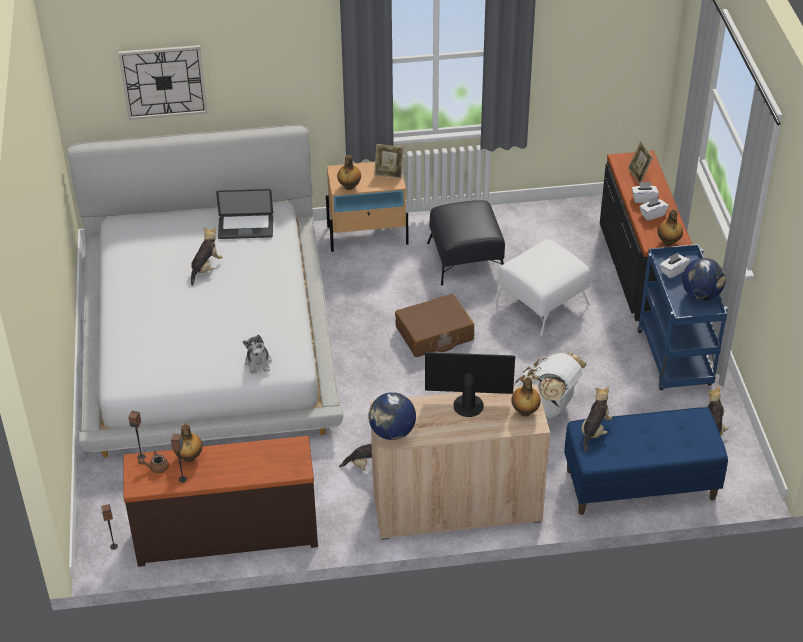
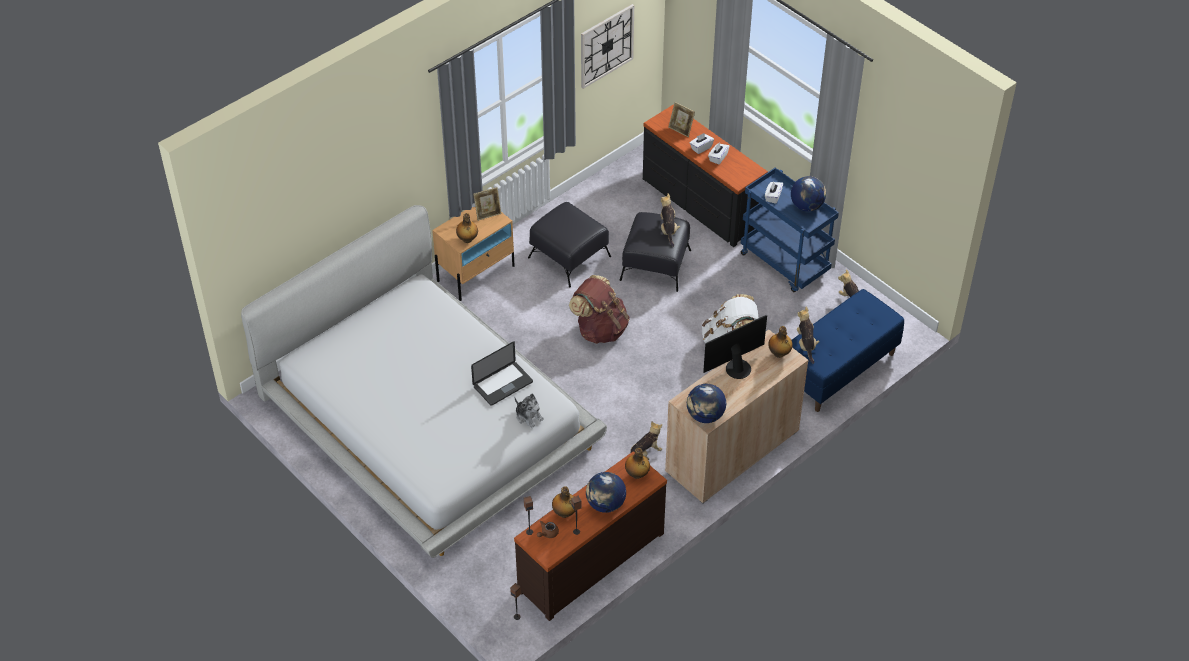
camera: 35 degrees left, 5 degrees up
(163, 82) = (303, 219): wall clock -> wall clock (606, 45)
(206, 268) = (414, 362): plush toy -> plush toy (668, 229)
(234, 469) = (605, 504): none -> globe
(245, 227) = (412, 313): laptop -> laptop (503, 384)
(434, 334) = (600, 329): brown suitcase -> brown backpack
(541, 302) = (655, 265): white ottoman -> black ottoman
(668, 242) = (747, 175): bottle -> bottle (637, 474)

